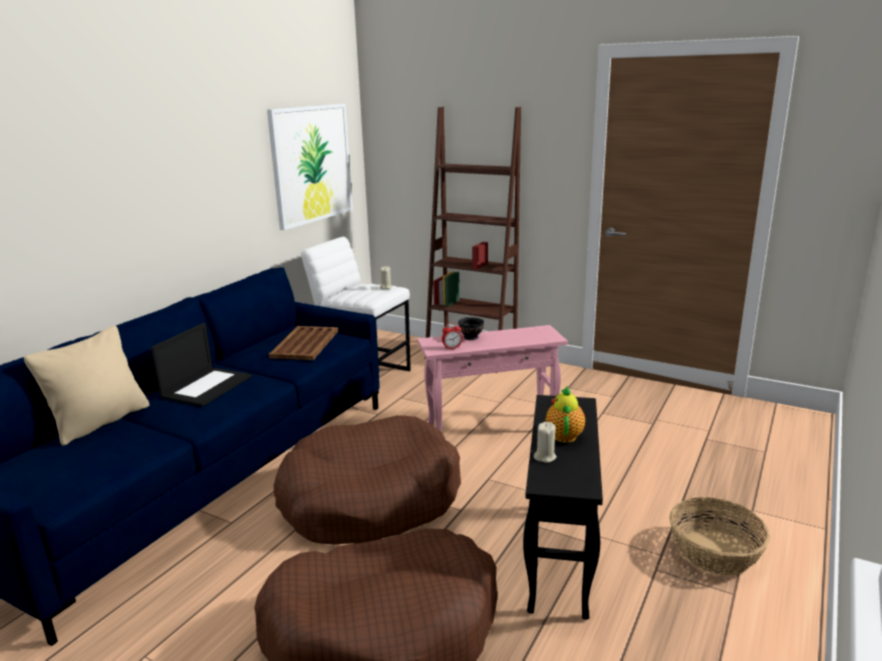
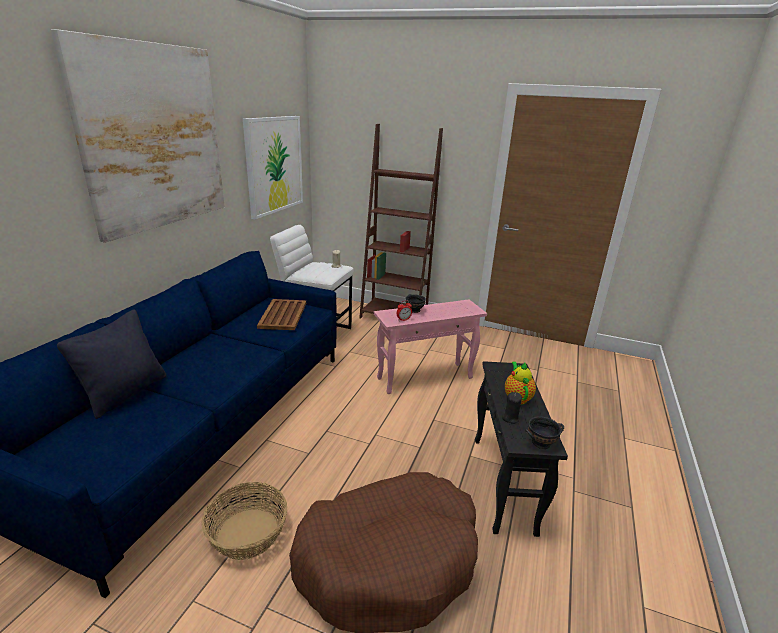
camera: 10 degrees left, 5 degrees up
(100, 422) = (125, 393): beige pillow -> black pillow
(154, 135) = (154, 138): none -> picture
(207, 386) = (212, 356): laptop -> none
(370, 499) = (348, 441): brown dog bed -> none
(545, 457) = (510, 418): beige candle -> black candle
(574, 484) = (542, 443): none -> black bowl
(714, 552) = (609, 474): basket -> basket (247, 534)

